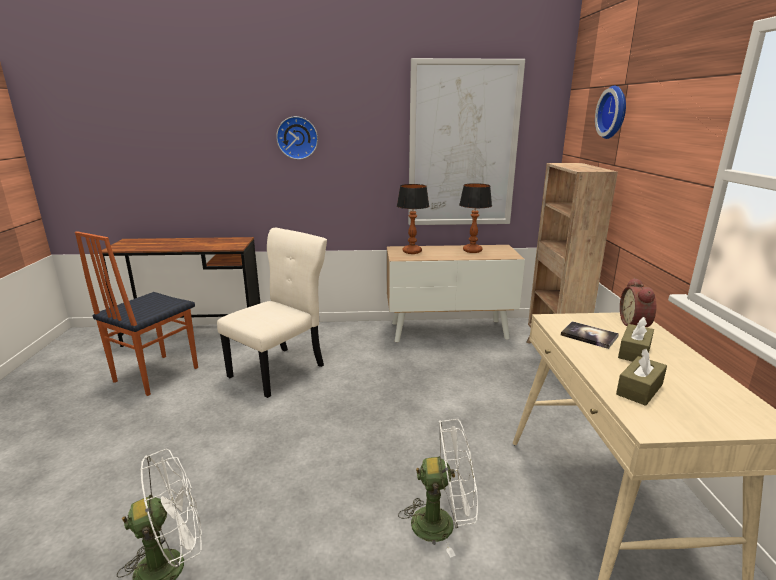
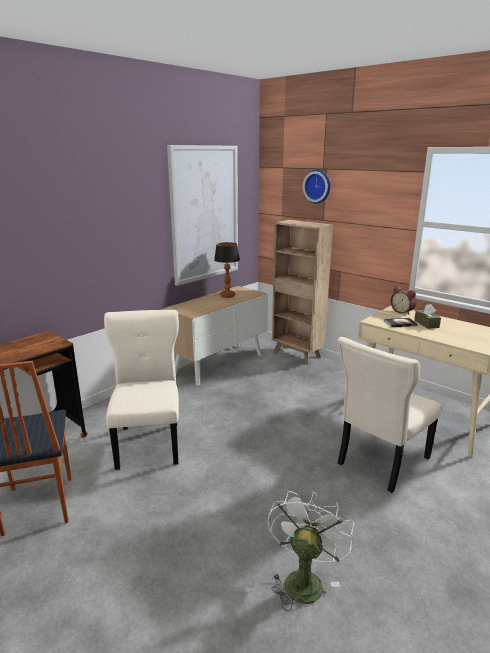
camera: 45 degrees left, 0 degrees up
(297, 138) = (82, 221): wall clock -> none
(411, 251) = (191, 307): table lamp -> none
(442, 523) = (381, 462): white fan -> beige chair
(639, 389) = (457, 338): brown tissue box -> none

